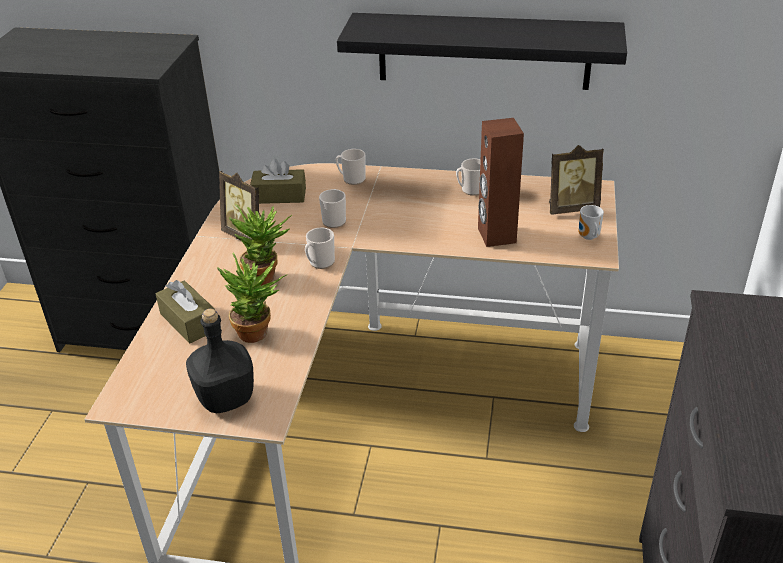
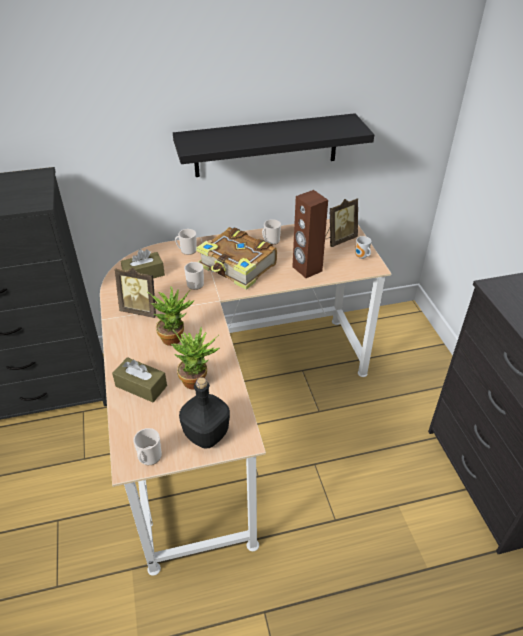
camera: 25 degrees left, 5 degrees up
(320, 263) = (205, 317): mug -> mug (149, 458)
(403, 212) = (237, 267): none -> book

